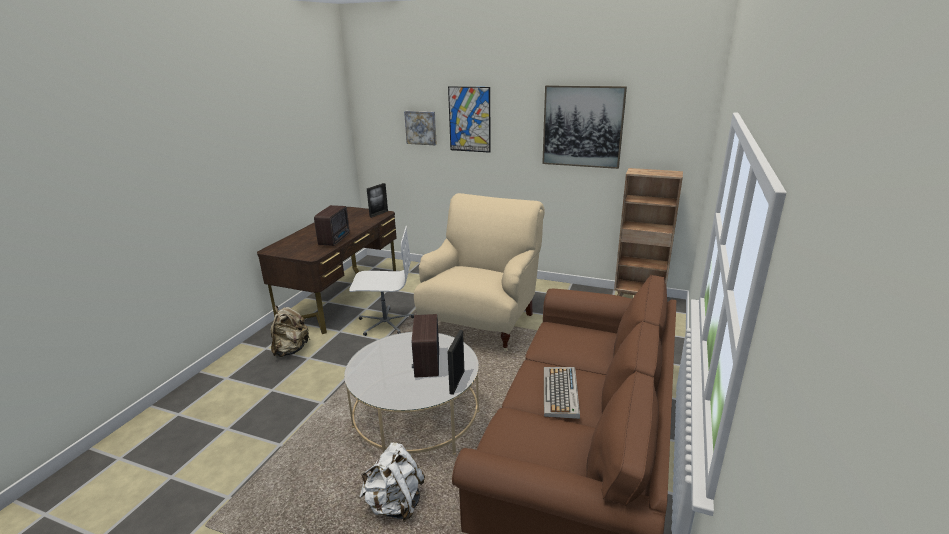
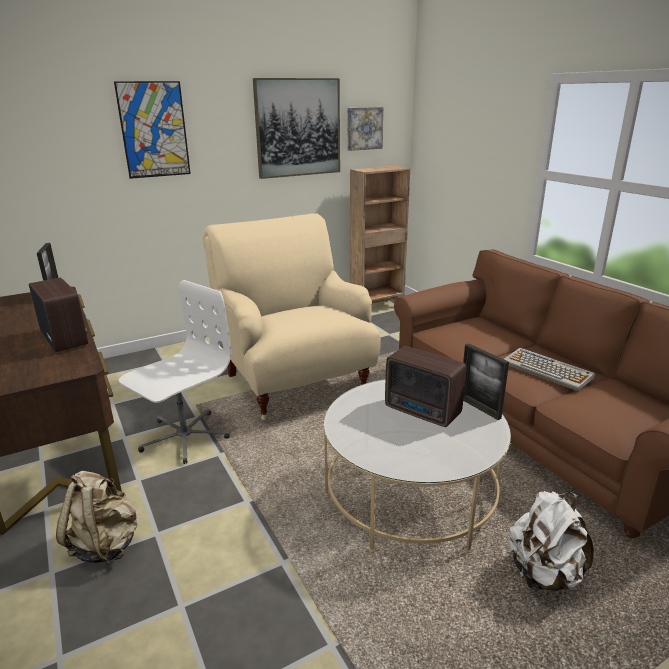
camera: 50 degrees left, 0 degrees up
(421, 127) = (73, 149): picture -> picture (364, 128)

